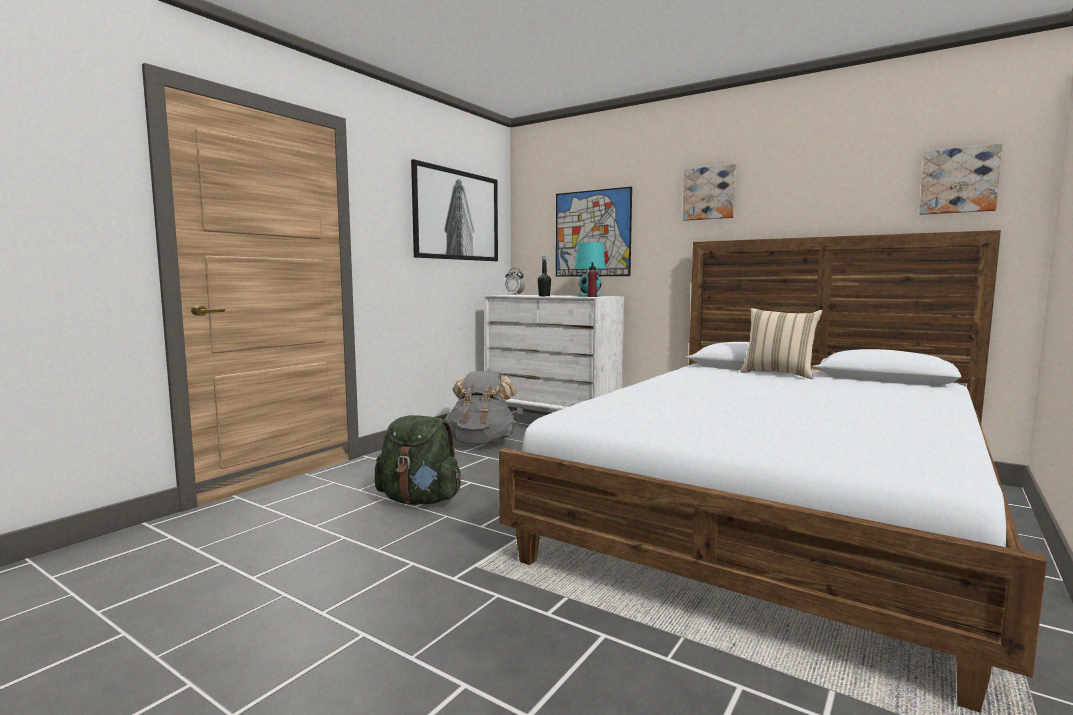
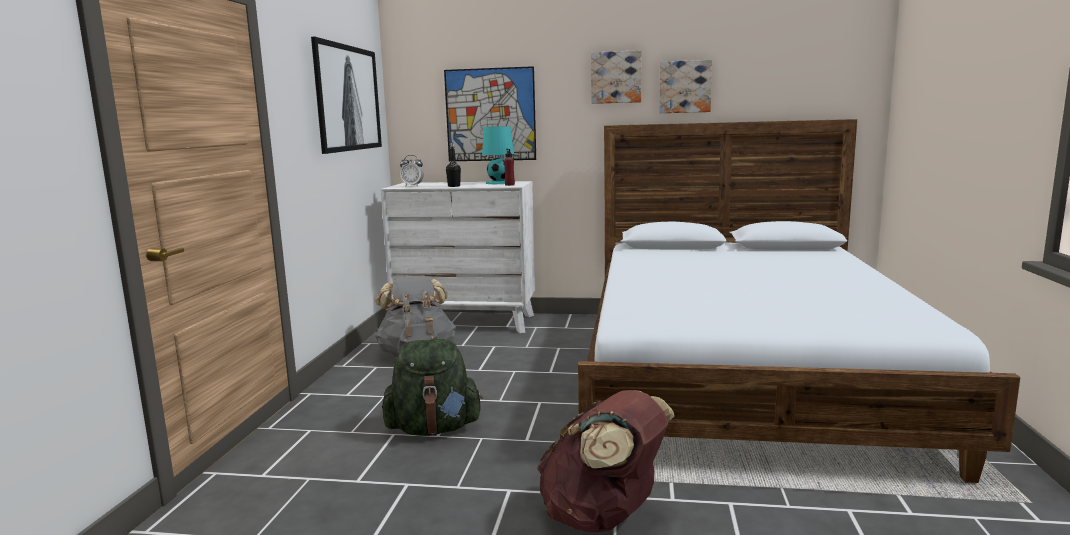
camera: 25 degrees left, 5 degrees up
(461, 610) = (603, 517): none -> brown backpack
(778, 374) = (707, 250): beige pillow -> none
(959, 181) = (825, 77): picture -> picture (684, 87)

